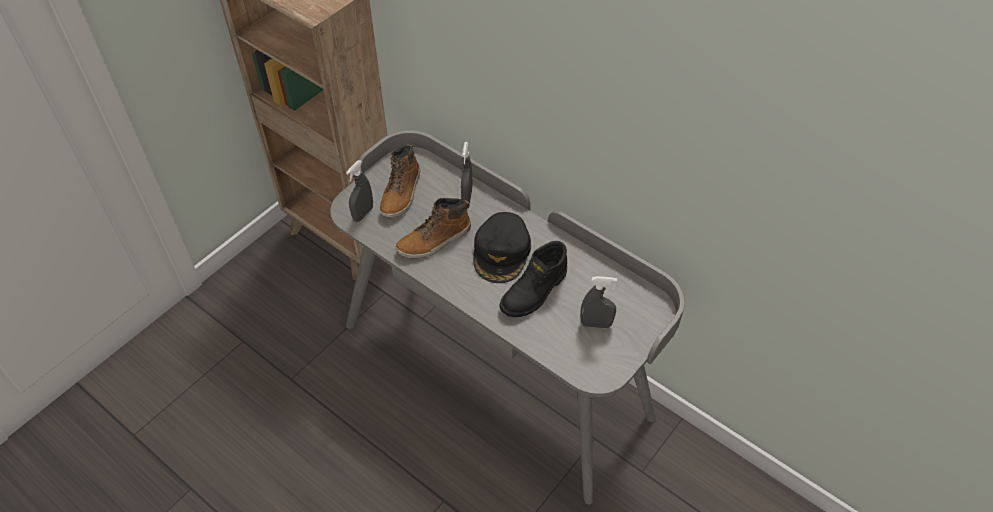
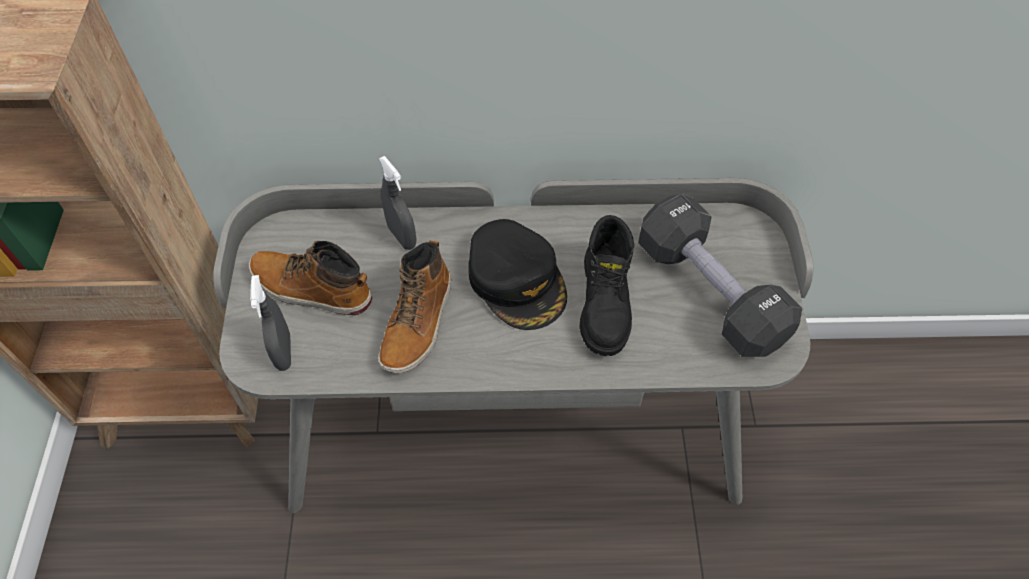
camera: 40 degrees left, 5 degrees up
(401, 193) = (311, 289): boot -> boot turned 135 degrees clockwise
(596, 324) = (709, 292): grey spray bottle -> black dumbbell

